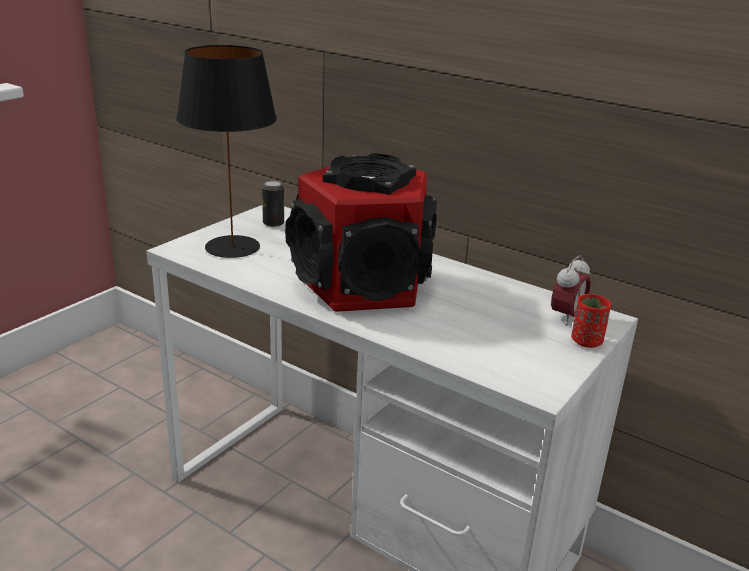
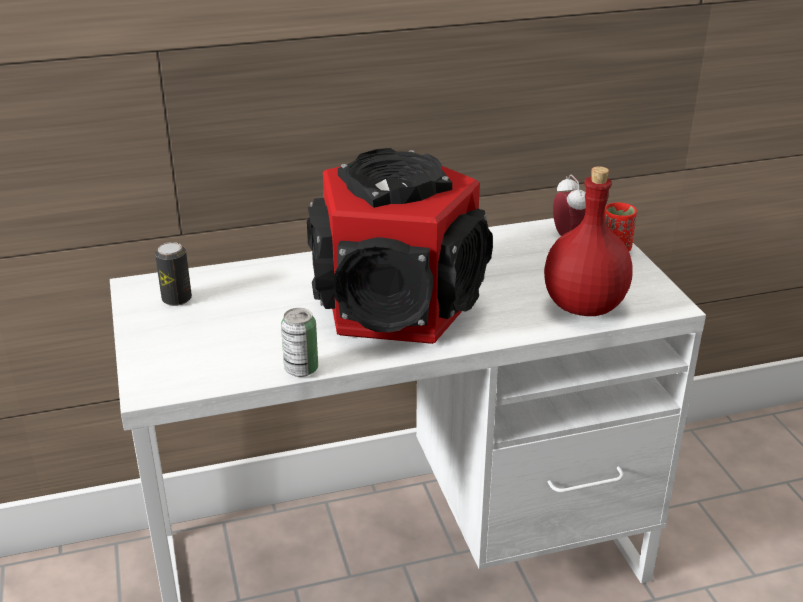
camera: 50 degrees left, 5 degrees up
(231, 246) = (199, 348): black table lamp -> none
(248, 281) = (301, 369): none -> can
(474, 354) = (585, 307): none -> red bottle

